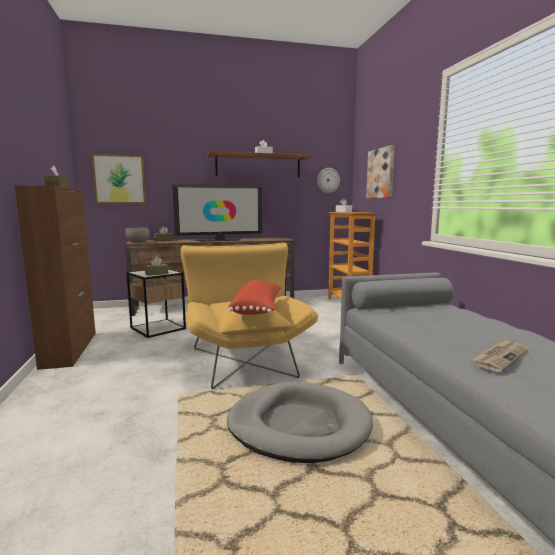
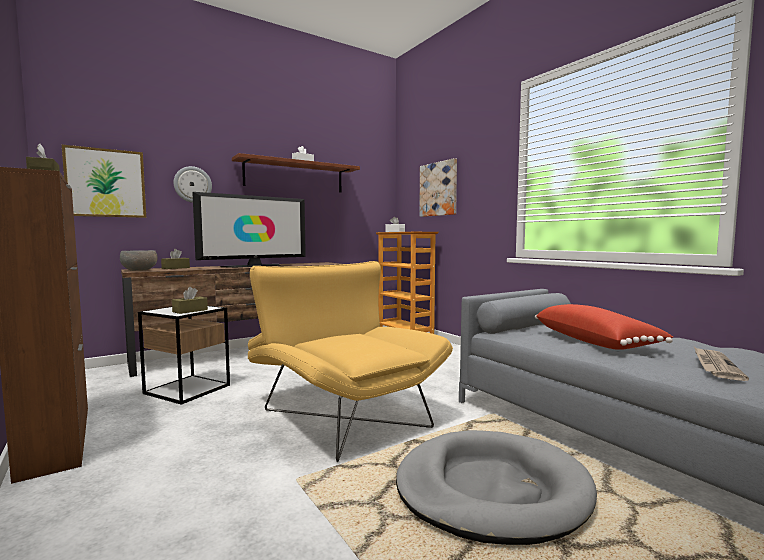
camera: 20 degrees left, 5 degrees down
(258, 309) = (376, 344): red pillow -> red pillow (595, 342)
(328, 180) = (371, 197): wall clock -> wall clock (192, 184)

